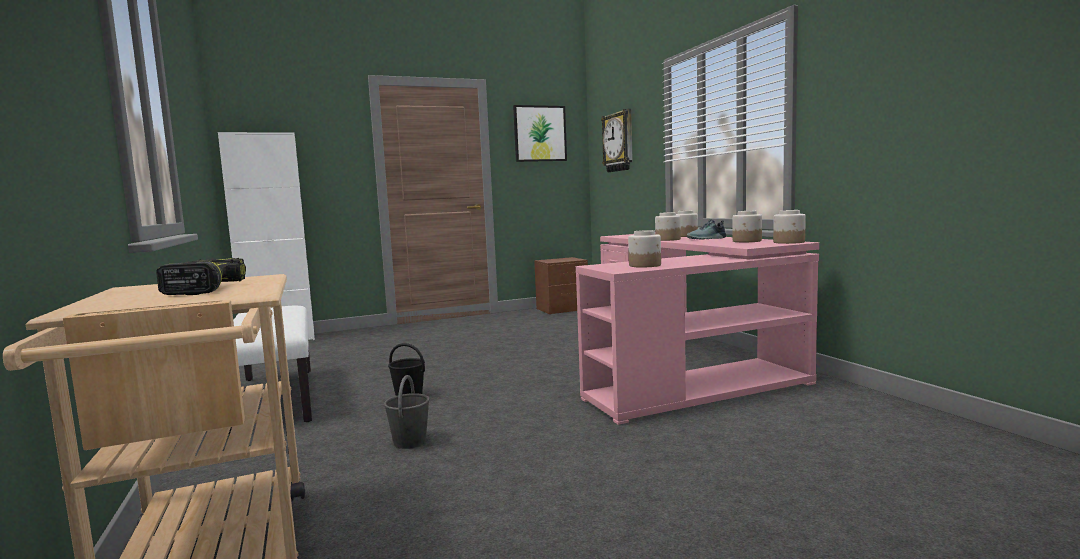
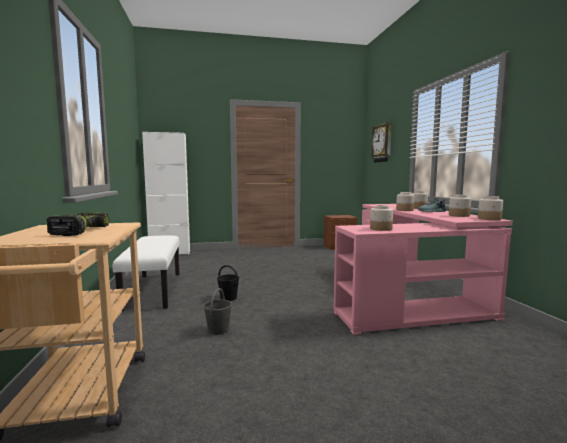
camera: 10 degrees right, 0 degrees up
(540, 133) = (332, 136): picture -> none

